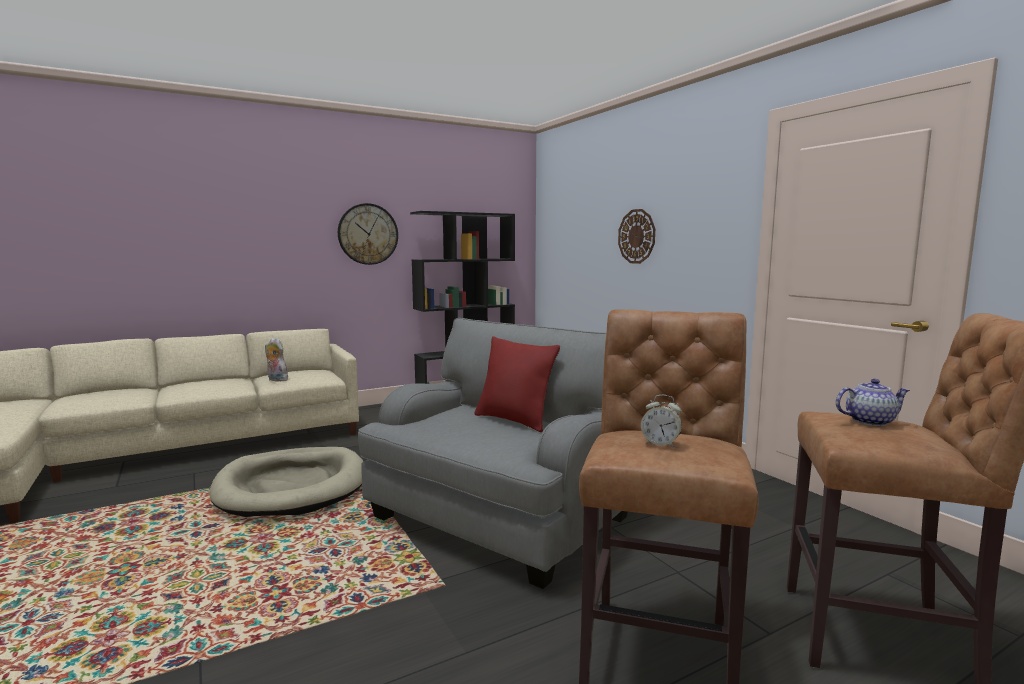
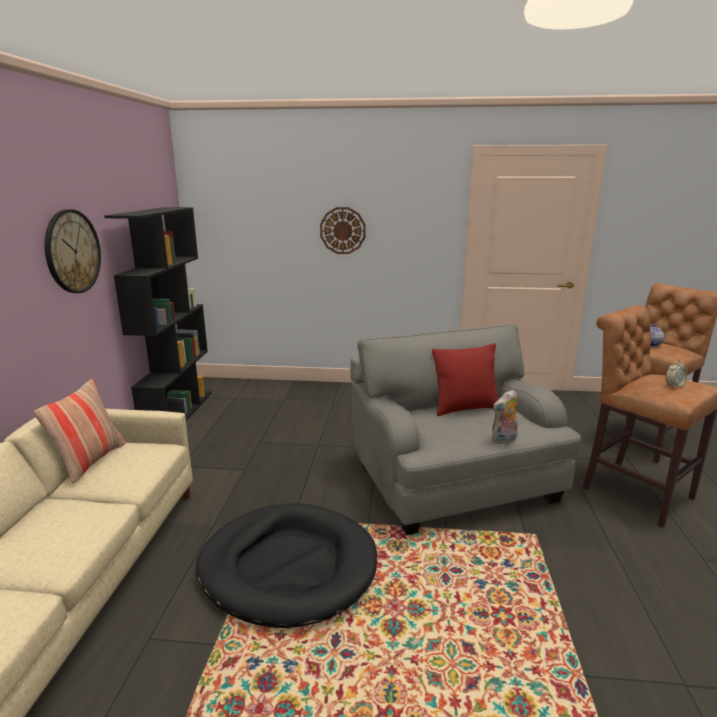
camera: 55 degrees left, 10 degrees up
(276, 380) = (116, 478): plush toy -> plush toy (504, 440)
(292, 487) = (288, 567): beige dog bed -> black dog bed
(293, 371) = (90, 461): none -> pillow

